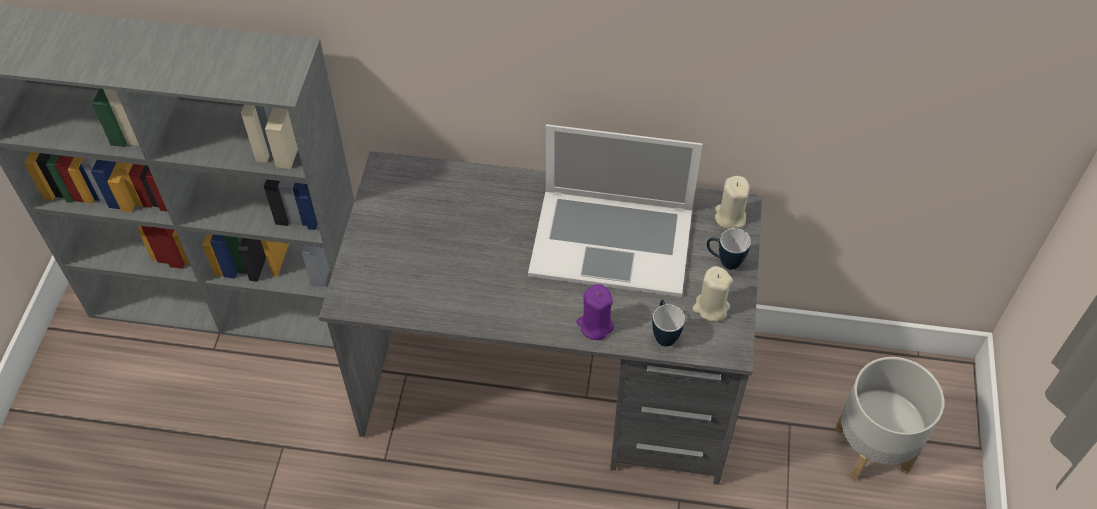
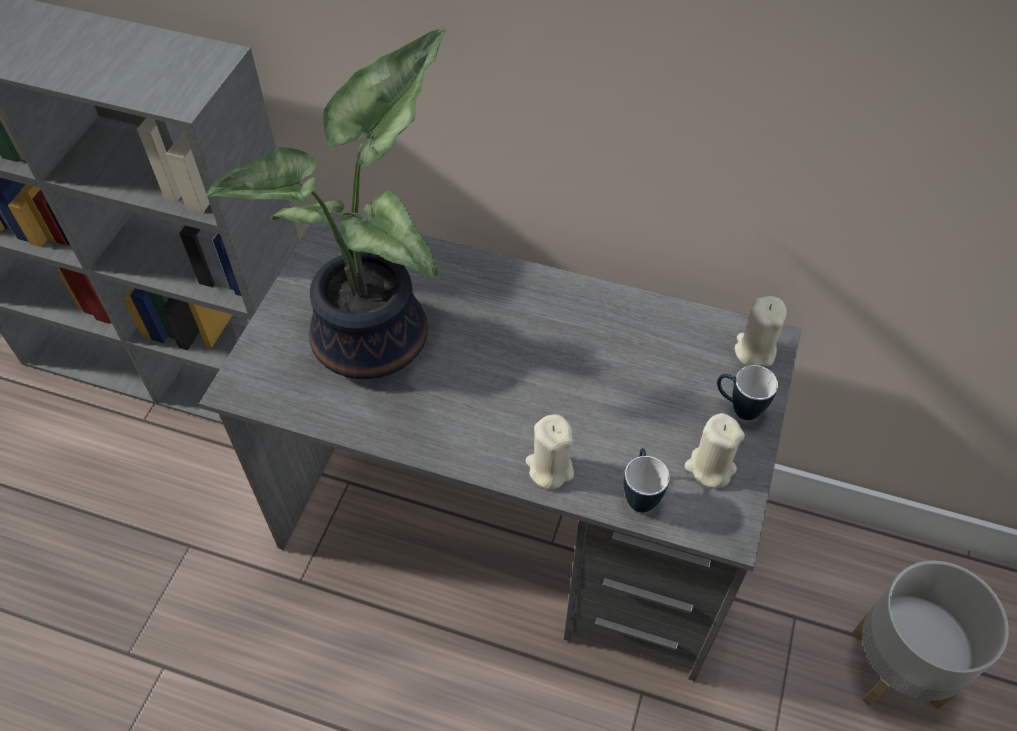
camera: 10 degrees right, 0 degrees up
(445, 248) = (378, 339): none -> potted plant
(595, 325) = (549, 468): purple candle -> beige candle
(612, 240) = (594, 359): laptop -> none

